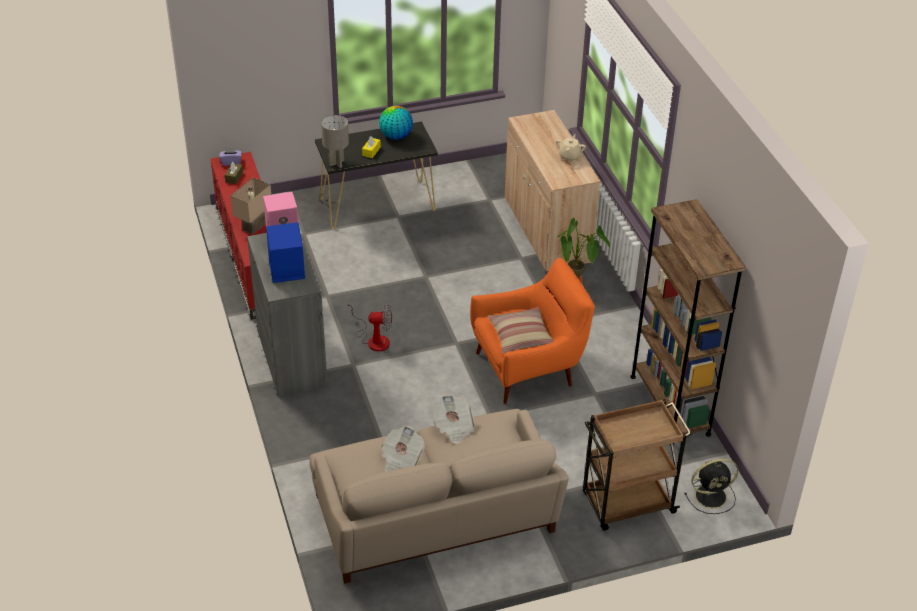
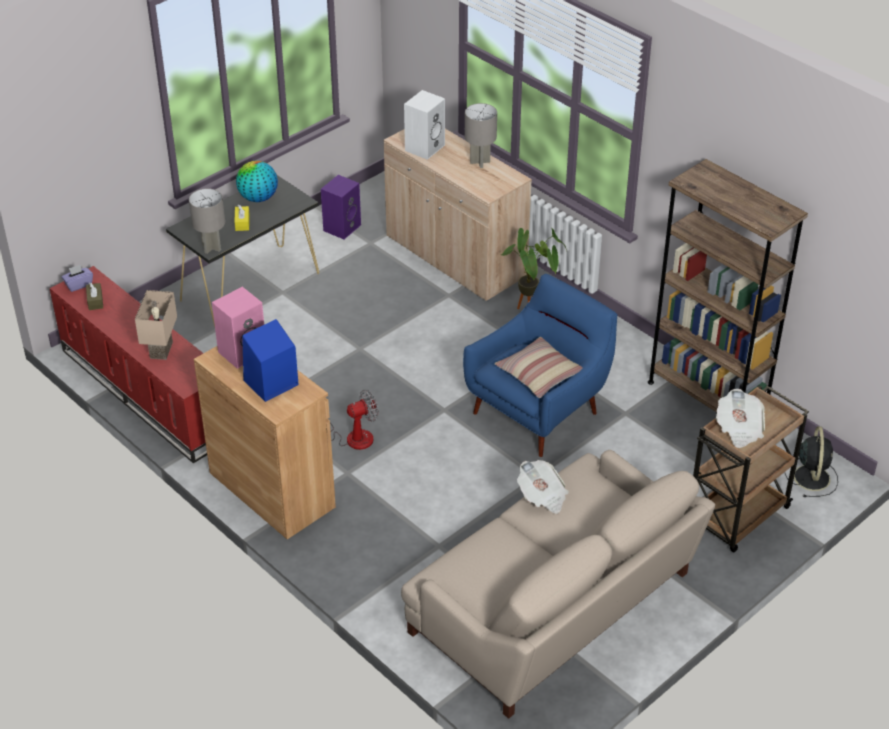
camera: 25 degrees left, 0 degrees up
(291, 357) = (272, 490): grey cabinet -> brown cabinet
(401, 460) = (513, 553): newspaper -> newspaper (739, 429)
(476, 181) = (342, 227): none -> purple speaker
(528, 368) = (539, 410): orange armchair -> blue armchair
(535, 132) = (424, 147): none -> white speaker
(569, 156) = (480, 162): beige teapot -> grey table lamp
(712, 496) = (811, 476): black fan -> black fan turned 45 degrees counterclockwise

